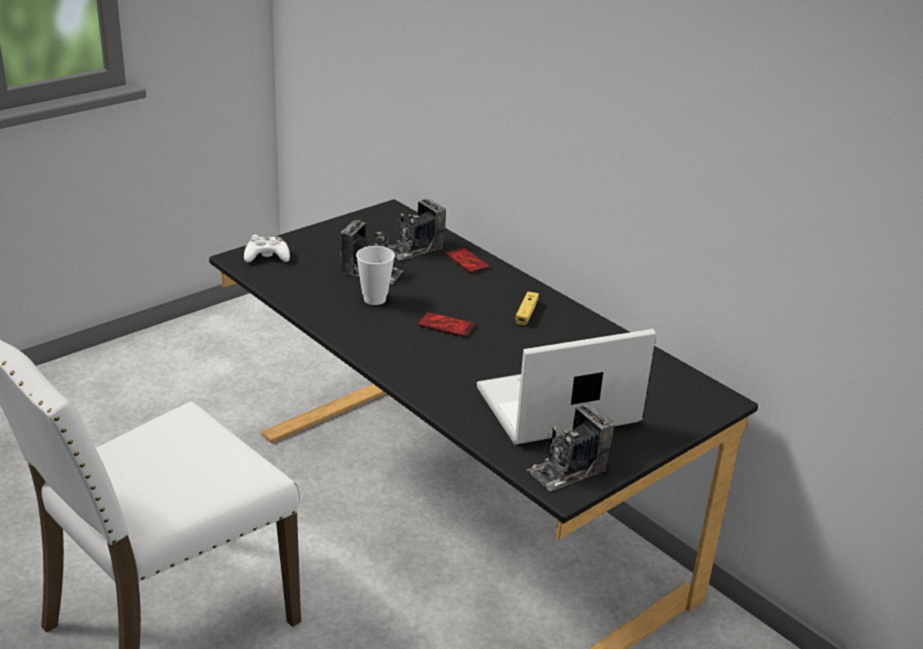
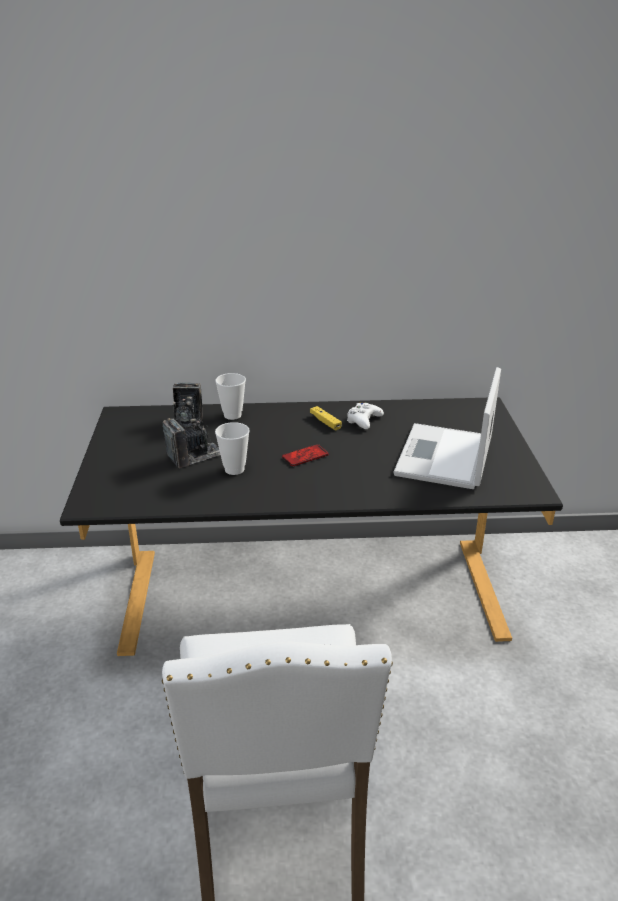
camera: 50 degrees left, 0 degrees up
(267, 256) = (105, 491): white game controller -> white game controller (363, 420)
(466, 261) = (232, 415): phone -> cup
(567, 470) = (517, 482): camera -> none

